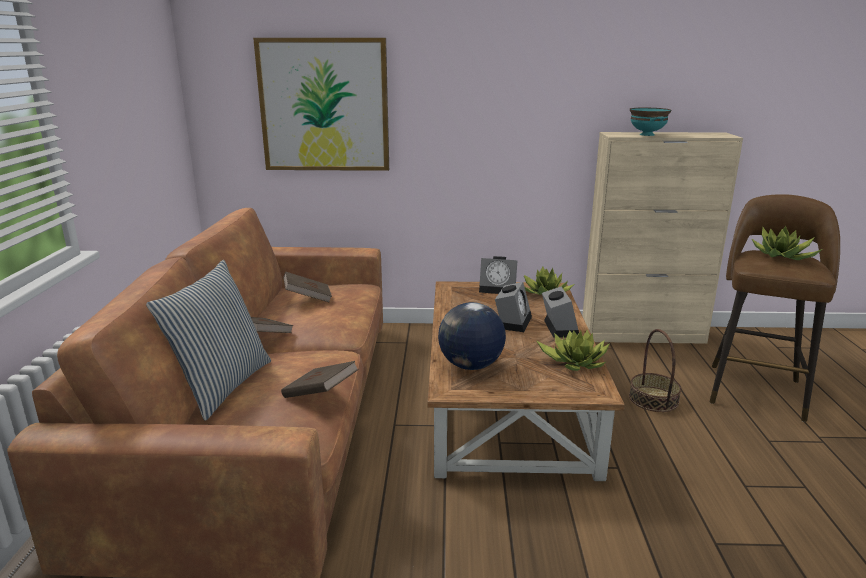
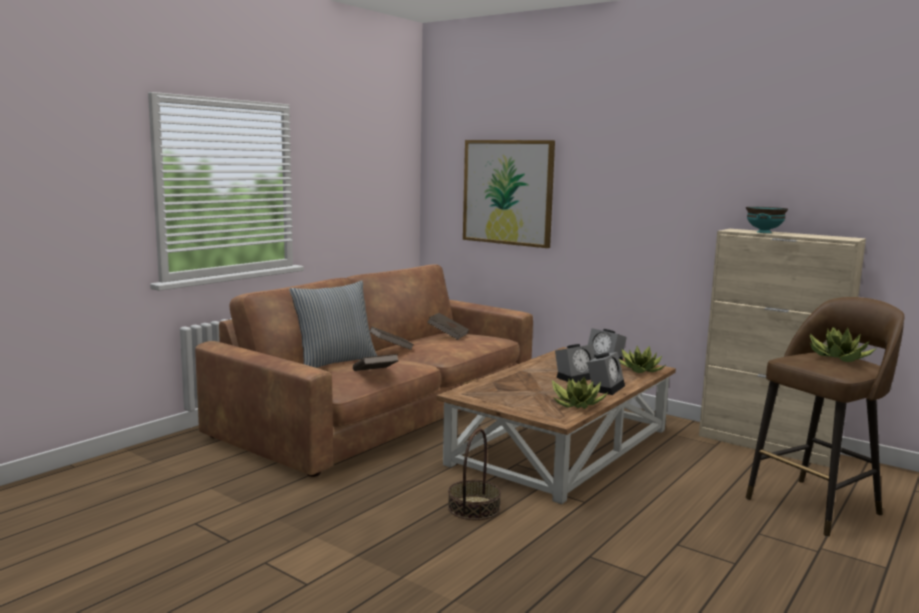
camera: 35 degrees right, 10 degrees down
(470, 366) = (496, 388): globe -> none
(653, 399) = (692, 481): basket -> basket (474, 508)

